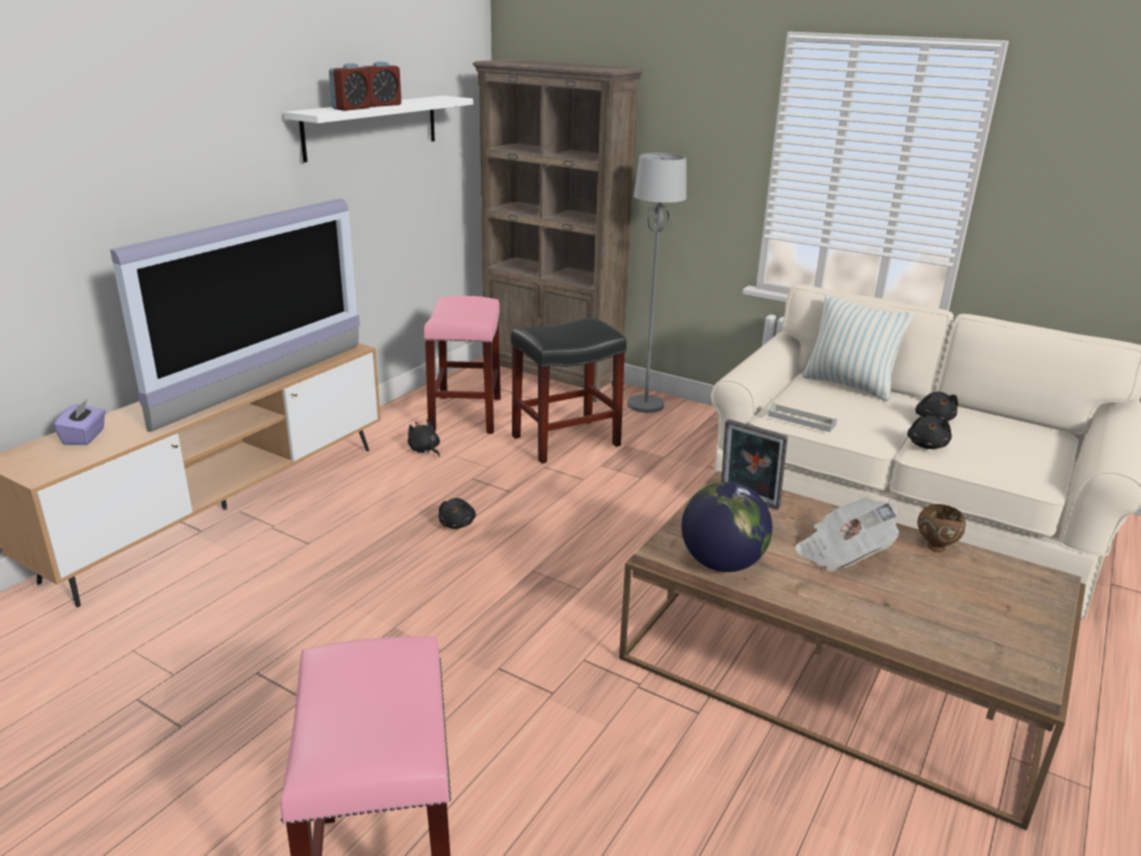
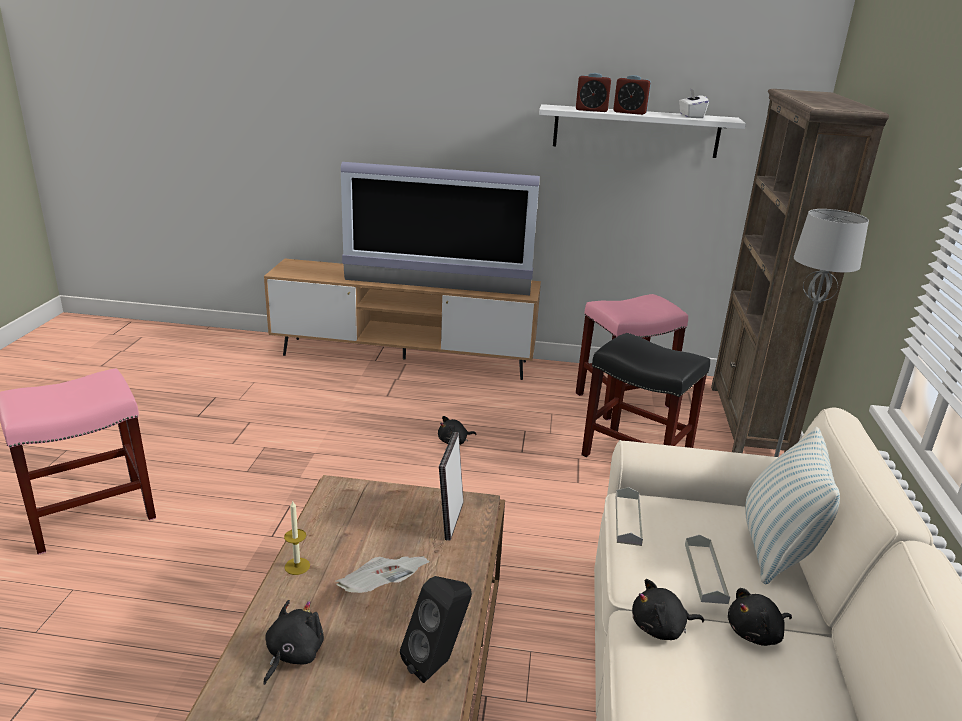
camera: 65 degrees right, 0 degrees up
(85, 437) = (327, 269): purple tissue box -> none
(424, 100) = (691, 116): none -> white tissue box
(424, 450) = (546, 400): black plush toy -> black plush toy (292, 654)
(722, 563) = (328, 519): globe -> none
(795, 593) = (297, 566): none -> candle
(873, 413) = (705, 573): none -> grey tray
(935, 546) = (438, 662): brown bowl -> black speaker

